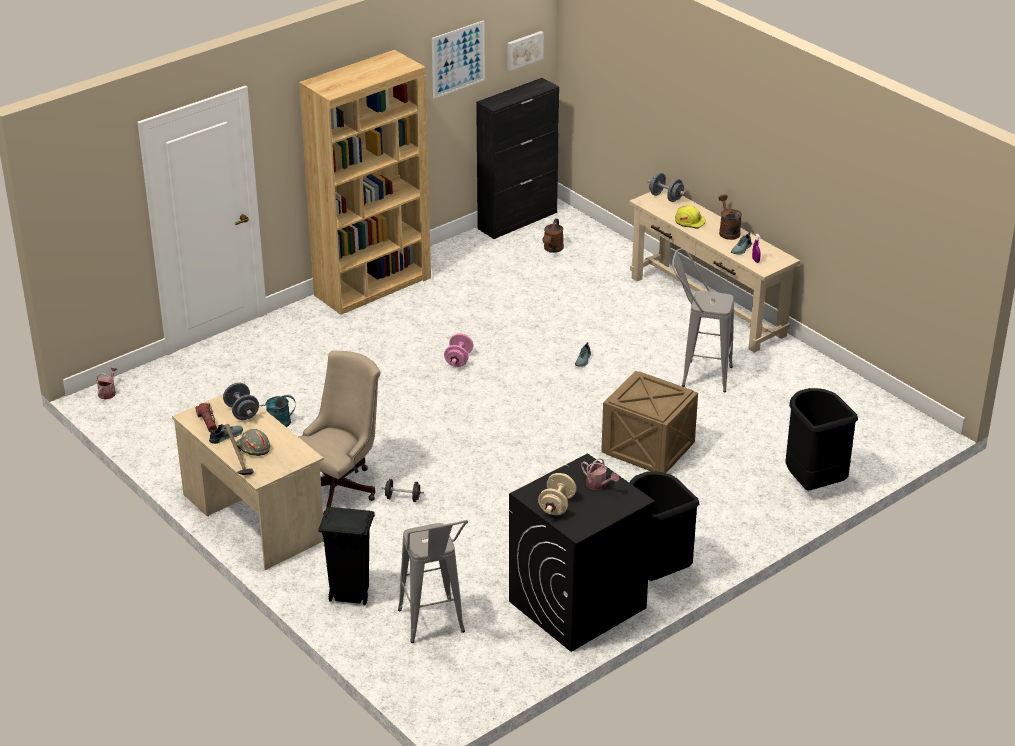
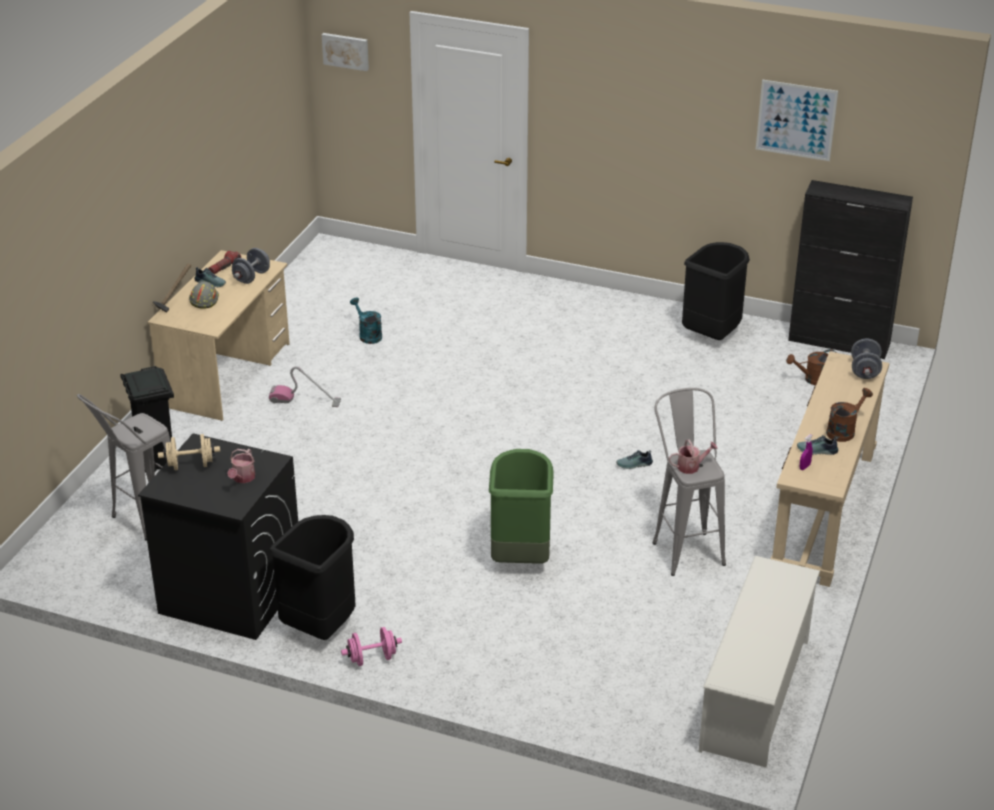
camera: 60 degrees right, 0 degrees up
(108, 392) = (339, 247): watering can -> watering can (691, 466)
(340, 486) = (305, 400): beige office chair -> vacuum cleaner
(373, 286) = (628, 306): brown bookcase -> none
(403, 498) = (315, 439): black dumbbell -> none
(459, 360) = (558, 393): pink dumbbell -> pink dumbbell (372, 658)
(524, 50) = (894, 152): picture -> picture (346, 51)
(649, 449) = (520, 557): crate -> green trash can
(690, 222) = (833, 401): yellow hard hat -> none
(812, 482) = (562, 692): black trash can -> black trash can (712, 334)
(870, 406) = (755, 694): none -> white shoe rack

